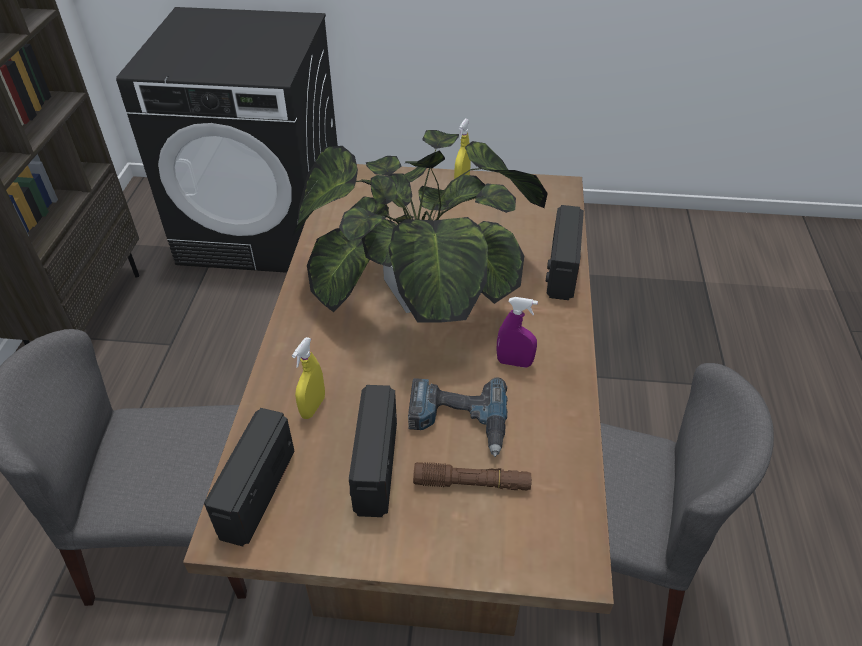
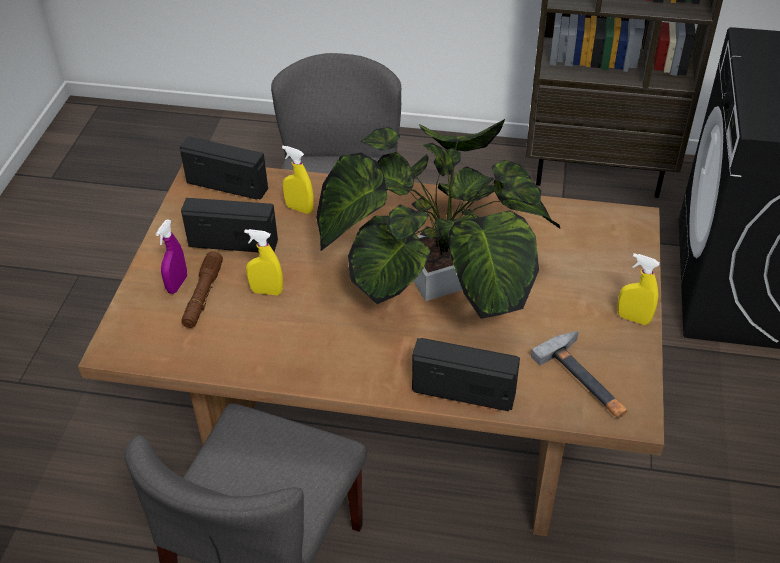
camera: 95 degrees right, 0 degrees up
(457, 421) = (266, 291): power drill -> yellow spray bottle
(514, 362) = (328, 335): purple spray bottle -> purple spray bottle (177, 284)
(531, 206) = (586, 379): none -> hammer

